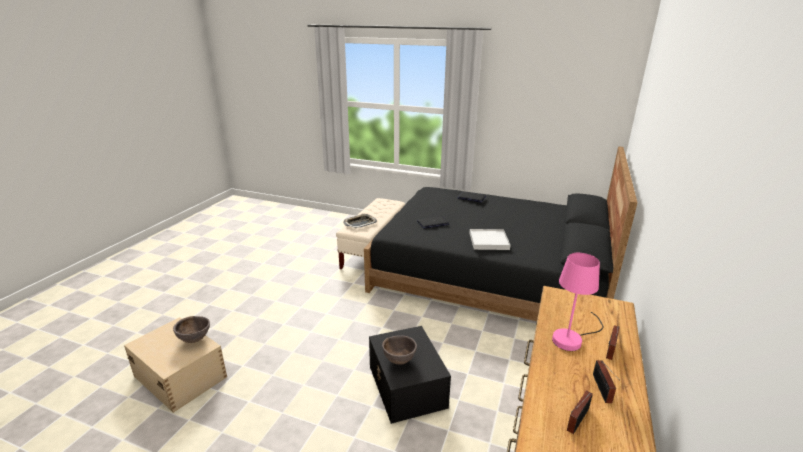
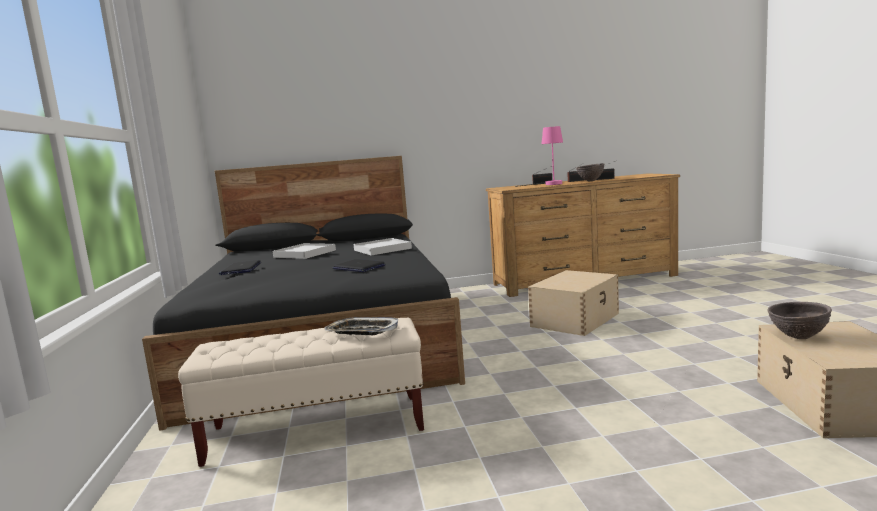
camera: 120 degrees left, 15 degrees down
(399, 360) = (585, 279): brown bowl -> brown bowl (590, 181)
(407, 387) = (576, 319): black storage box -> beige storage box
(511, 219) = (305, 254): none -> white tray

